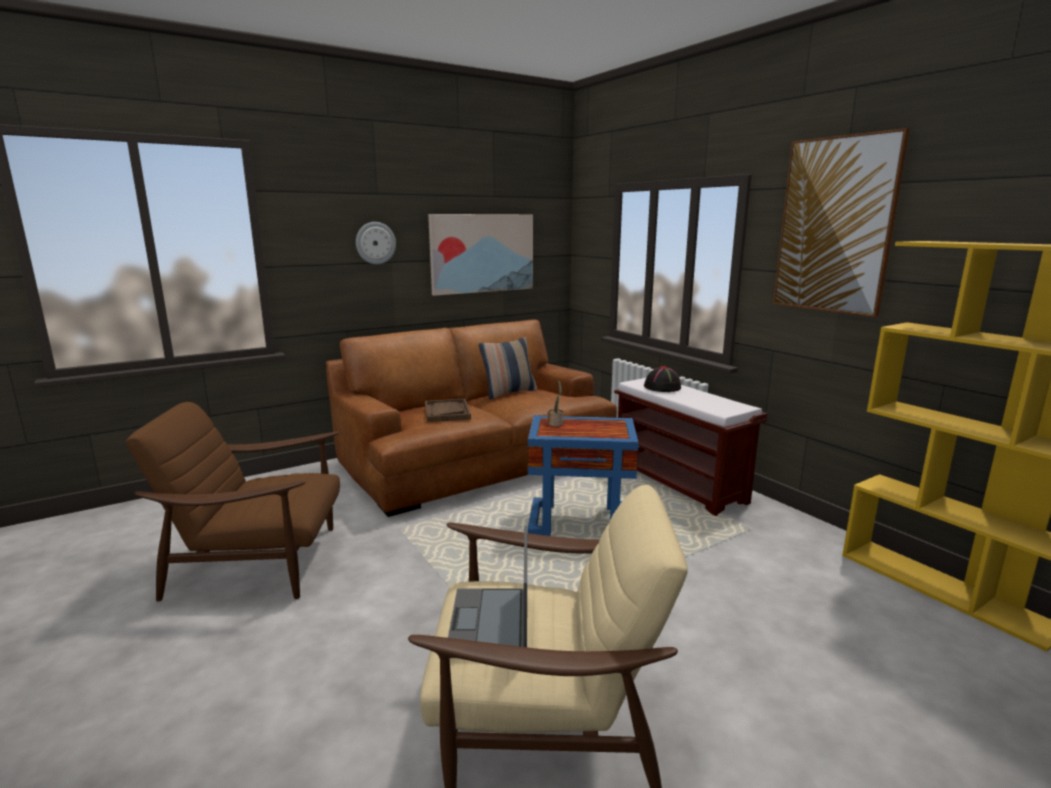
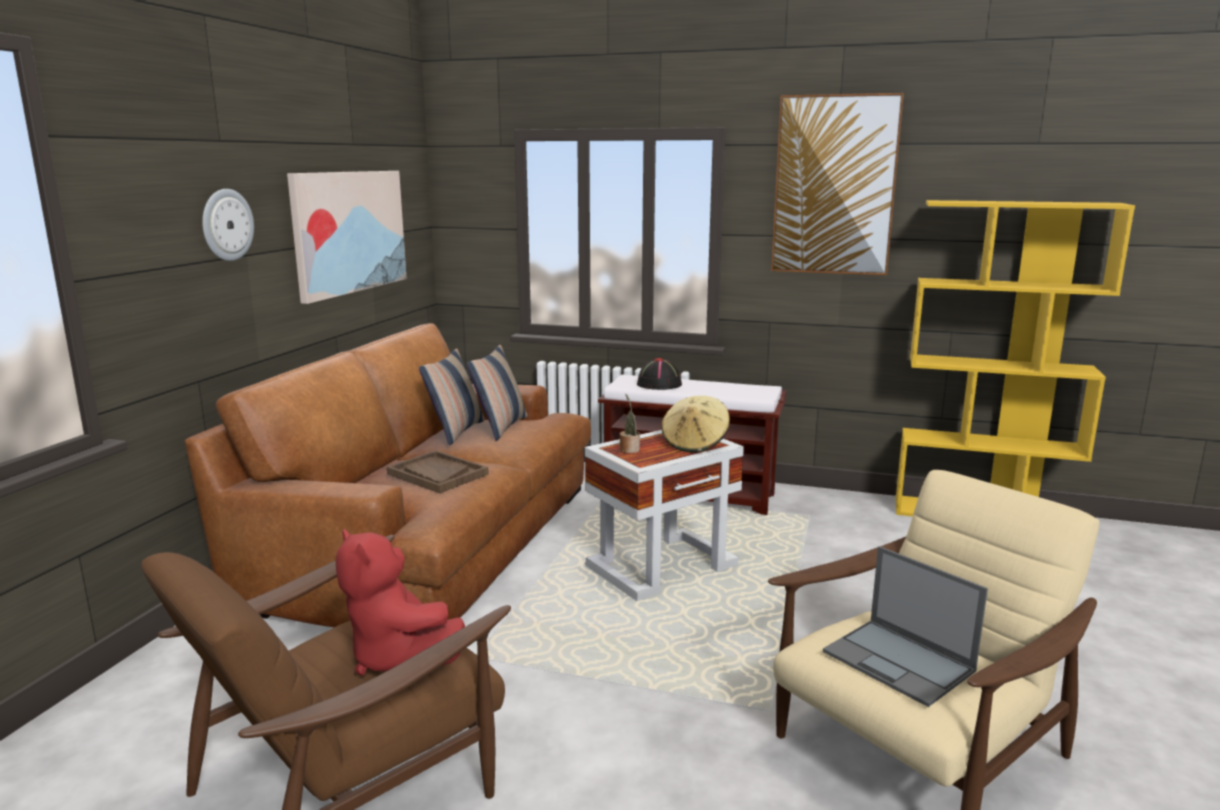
camera: 40 degrees left, 0 degrees up
(277, 495) = (398, 657): none -> red plush toy
(534, 395) = (500, 427): none -> pillow
(581, 521) = (663, 565): blue side table -> white side table
(606, 431) = (695, 444): none -> beige hat

